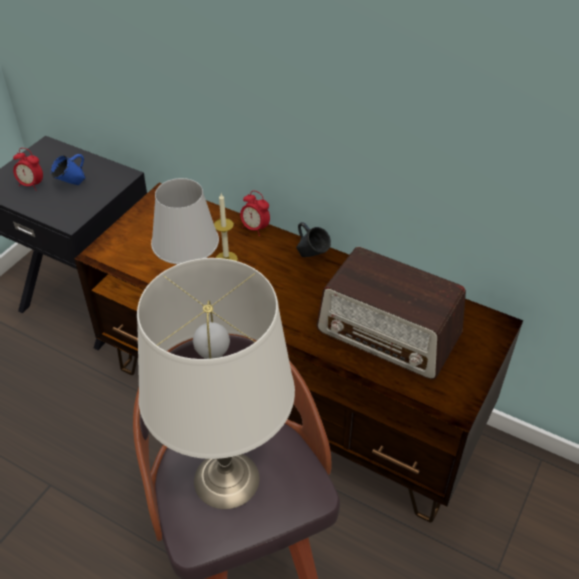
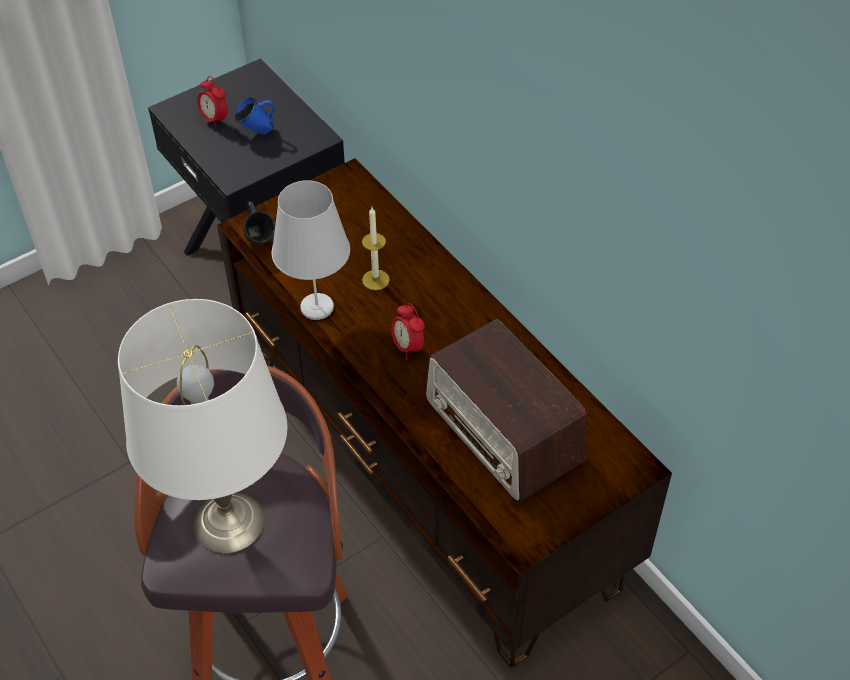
camera: 25 degrees right, 5 degrees up
(255, 228) = (429, 252): alarm clock -> alarm clock (407, 347)
(312, 256) = (473, 308): blue mug -> blue mug (259, 243)

